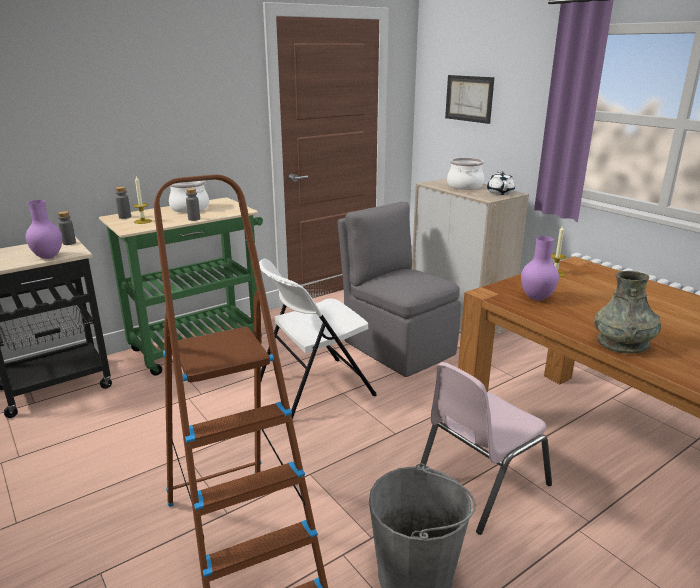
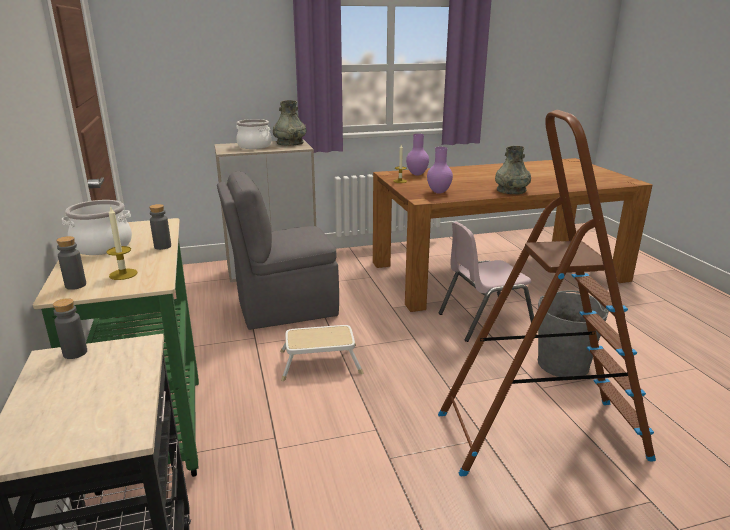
camera: 70 degrees left, 0 degrees up
(49, 257) = (134, 368): purple vase -> purple vase (416, 174)
(315, 388) = (320, 362): white chair -> beige step ladder
(469, 98) = (190, 66): picture -> none
(480, 484) = (484, 321): pink chair -> pink chair turned 90 degrees clockwise
(500, 192) = (290, 143): white teapot -> grey vase

